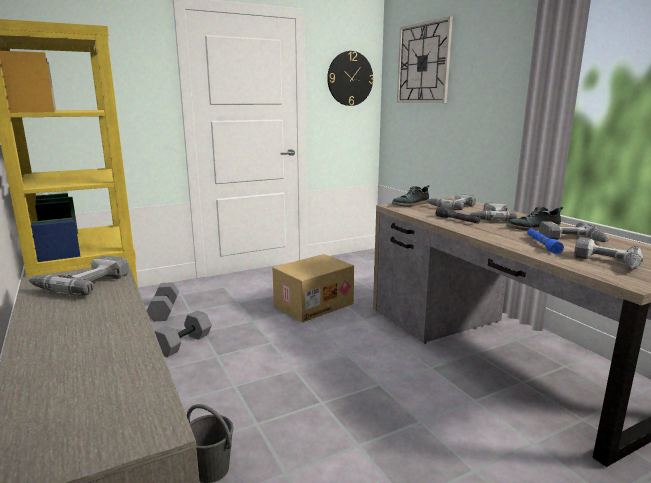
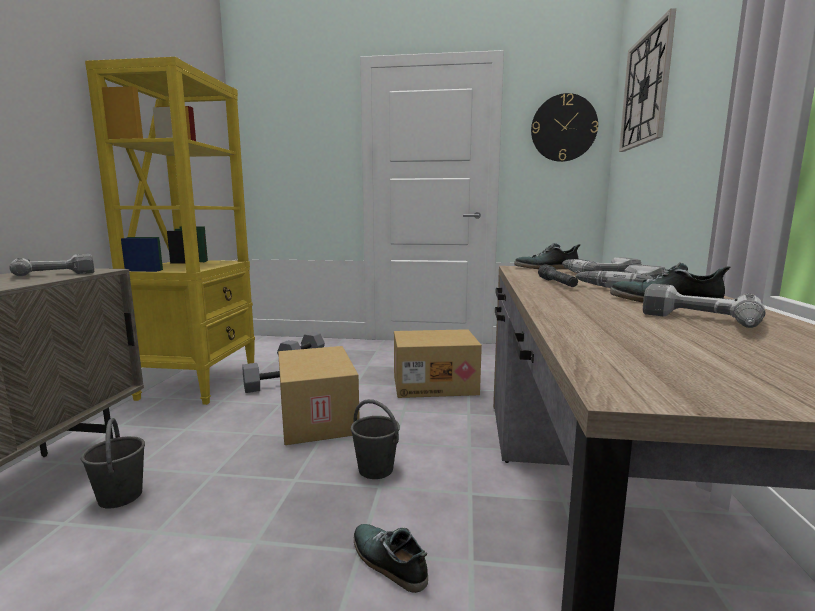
camera: 35 degrees right, 5 degrees down
(265, 357) = (315, 418): none -> cardboard box
(362, 375) = (376, 469): none -> grey bucket
(441, 419) = (387, 562): none -> shoe
(542, 245) = (608, 317): blue flashlight -> none
(606, 262) = (671, 353): power drill -> none

